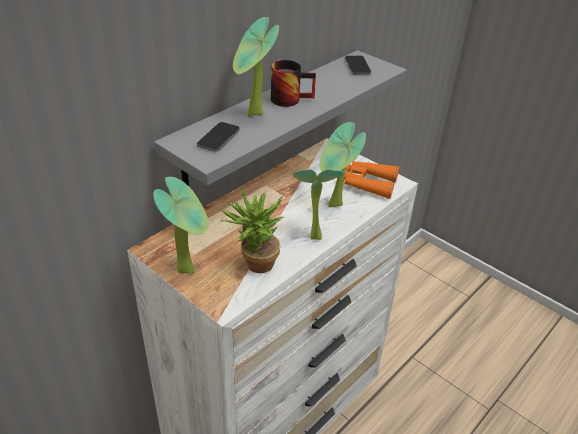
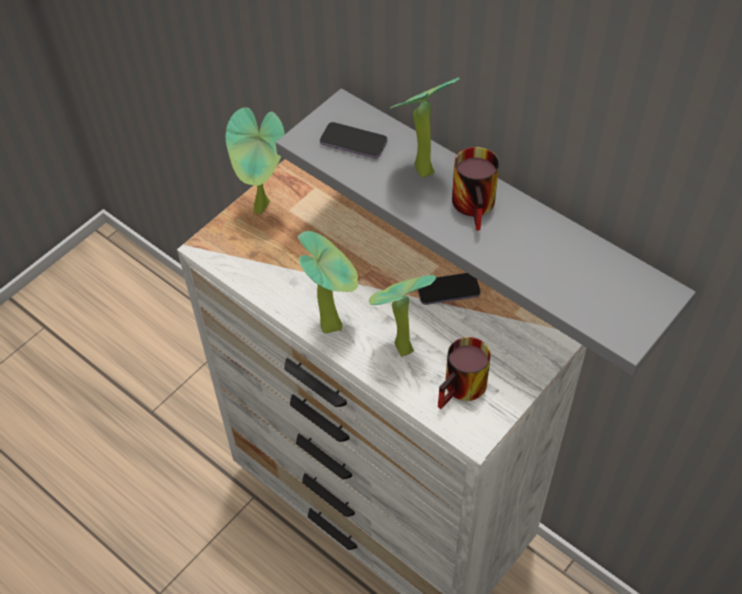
camera: 90 degrees right, 15 degrees up
(254, 265) = (271, 267): potted plant -> none
(357, 67) = (618, 289): phone -> phone (448, 290)
(366, 183) = (464, 390): orange binoculars -> mug

